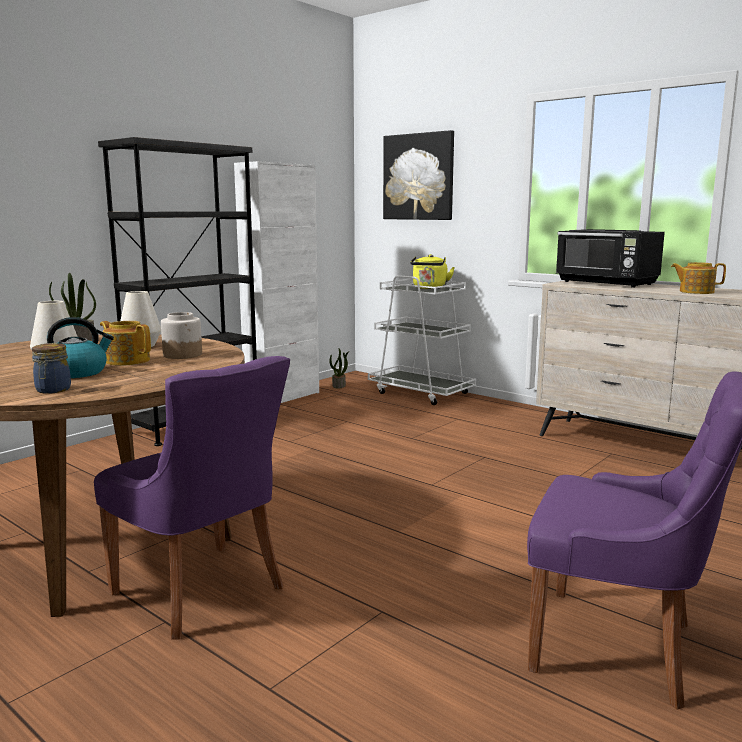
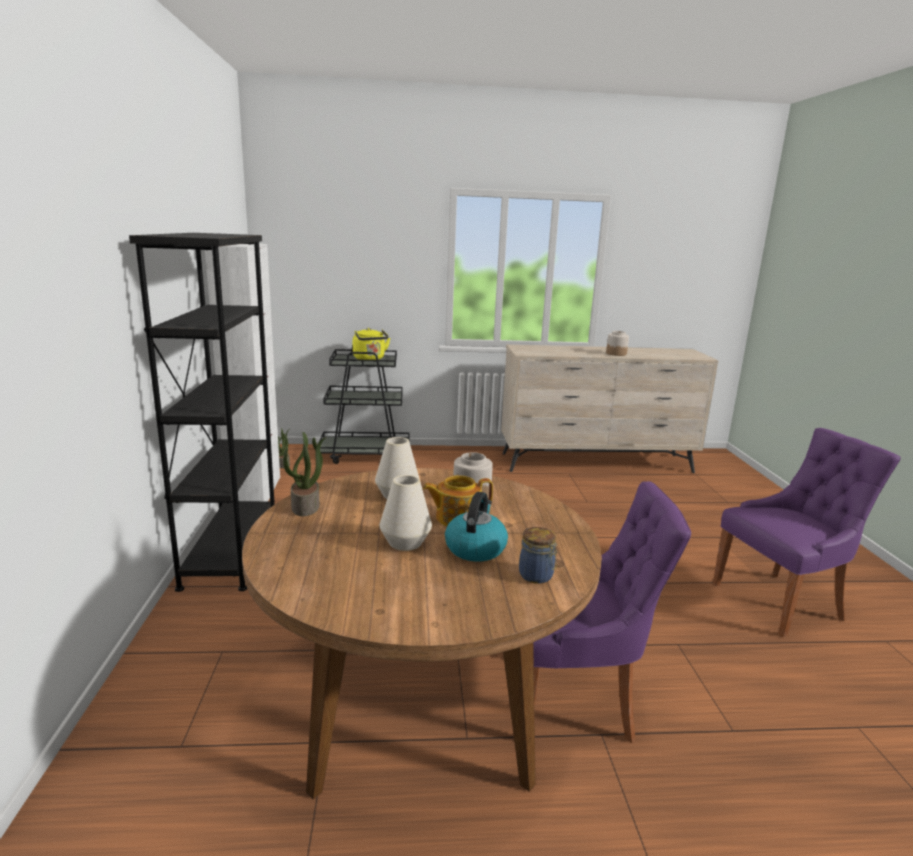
camera: 45 degrees left, 5 degrees up
(418, 177) = (335, 251): picture -> none
(421, 393) = (365, 455): white cart -> black cart
(607, 283) = (545, 349): black microwave -> none
(695, 292) = (616, 353): teapot -> jar

